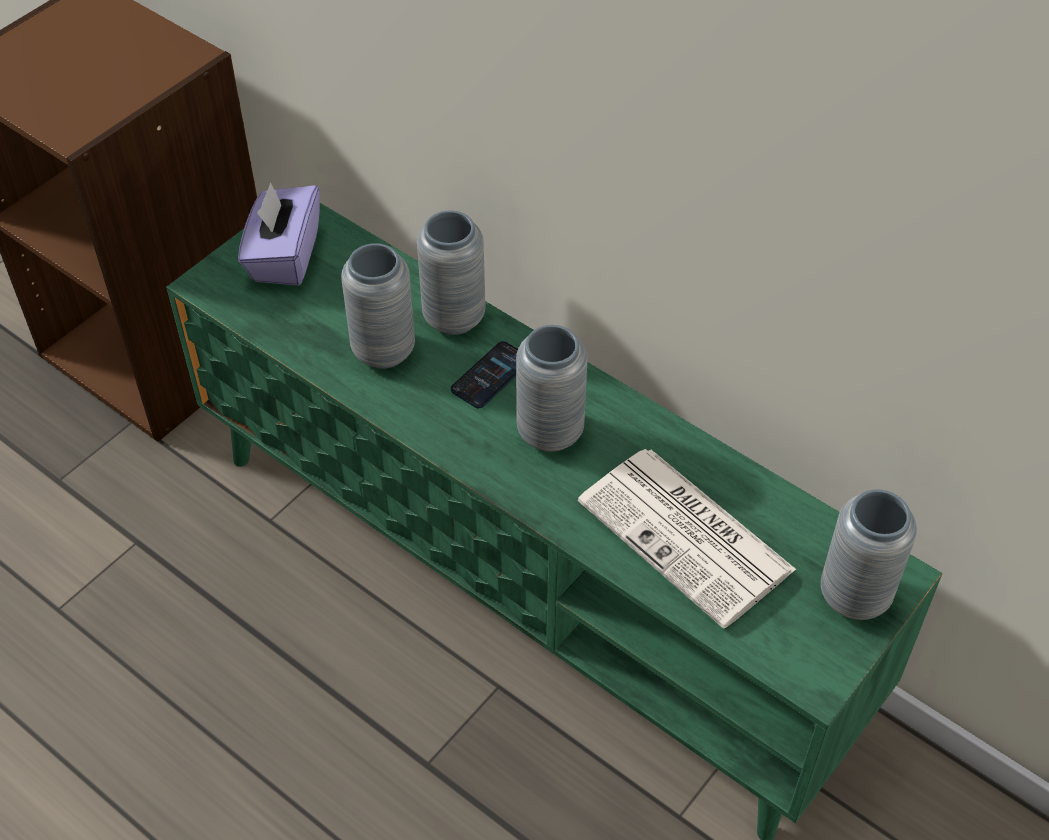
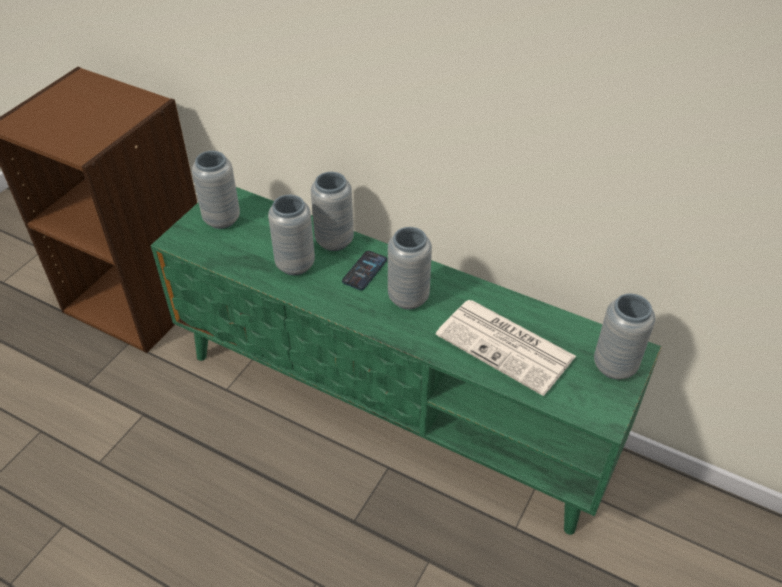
camera: 10 degrees left, 5 degrees down
(284, 256) = (222, 219): purple tissue box -> grey vase

